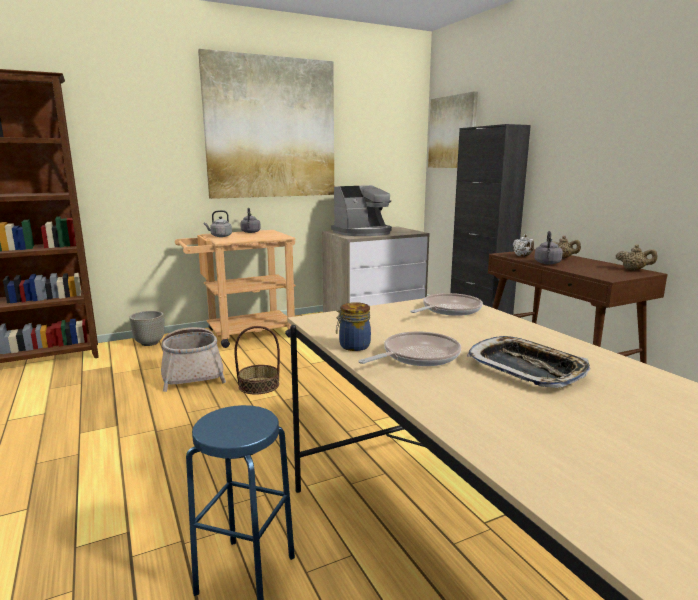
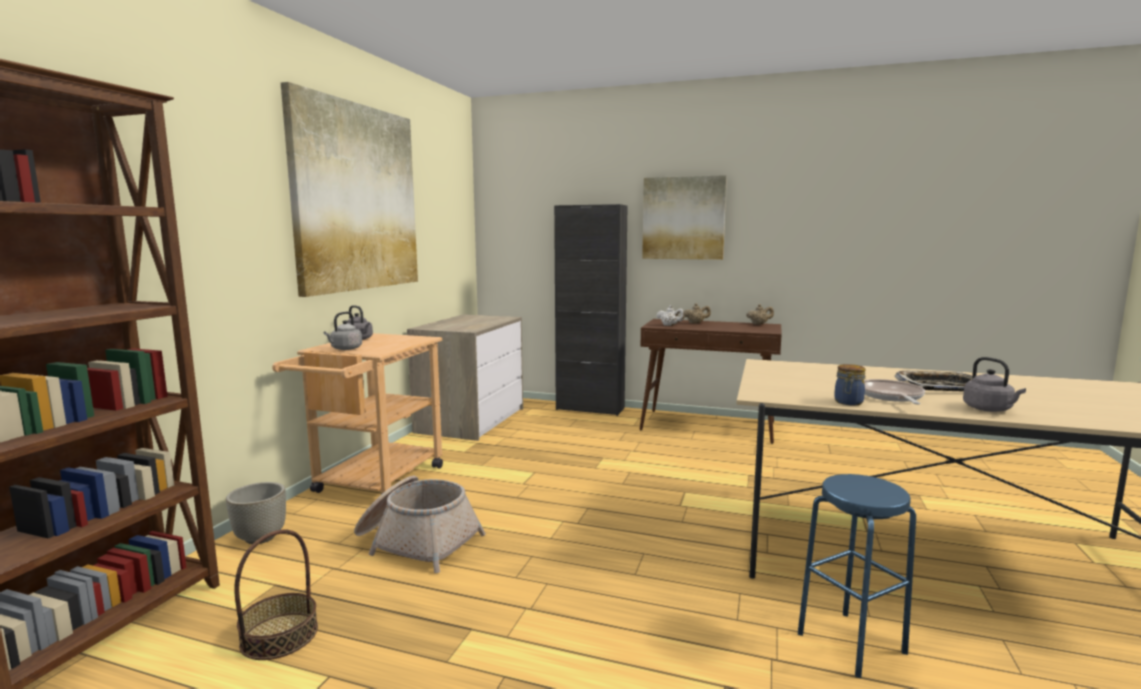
camera: 45 degrees left, 5 degrees down
(258, 385) = (524, 522): basket -> basket (279, 636)
(363, 233) = (461, 324): coffee machine -> none
(449, 310) = (790, 369): frying pan -> none
(452, 132) = (518, 208): picture -> picture (683, 218)
(547, 263) = (704, 328): grey kettle -> grey kettle (989, 409)

